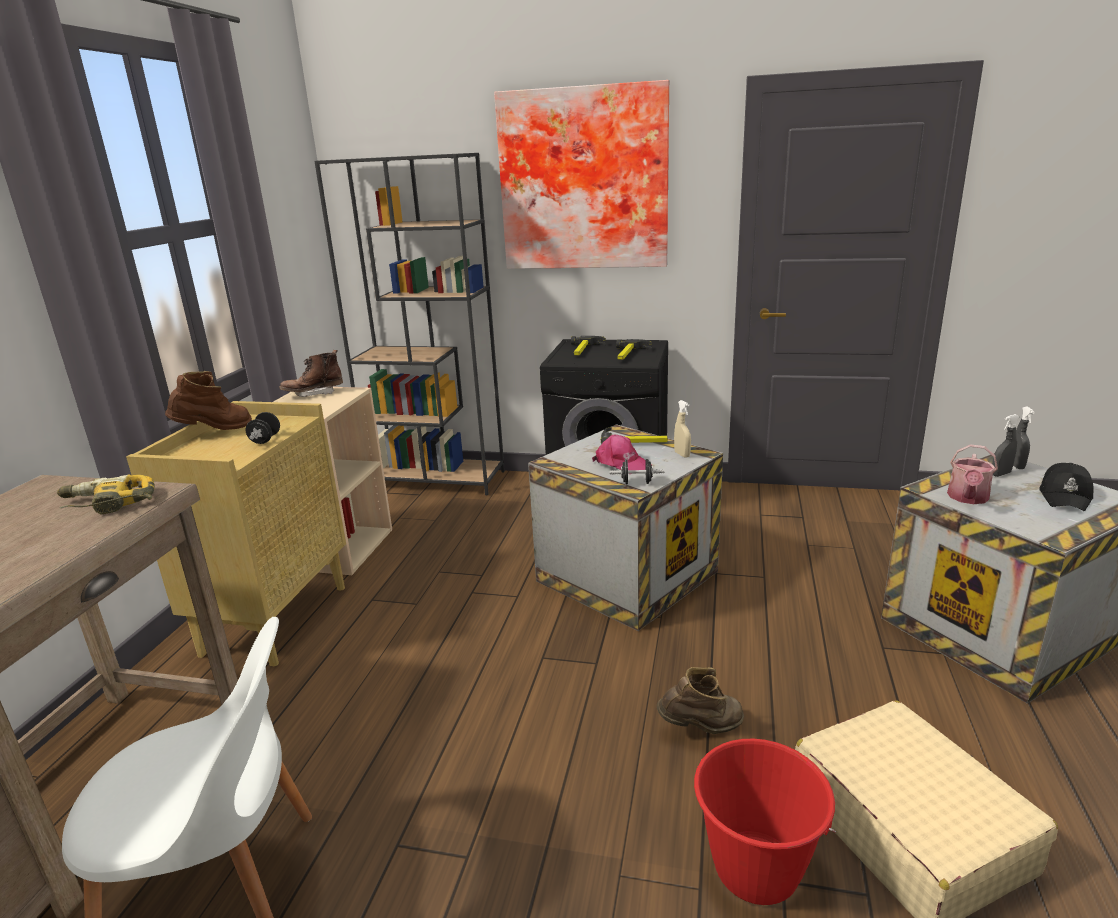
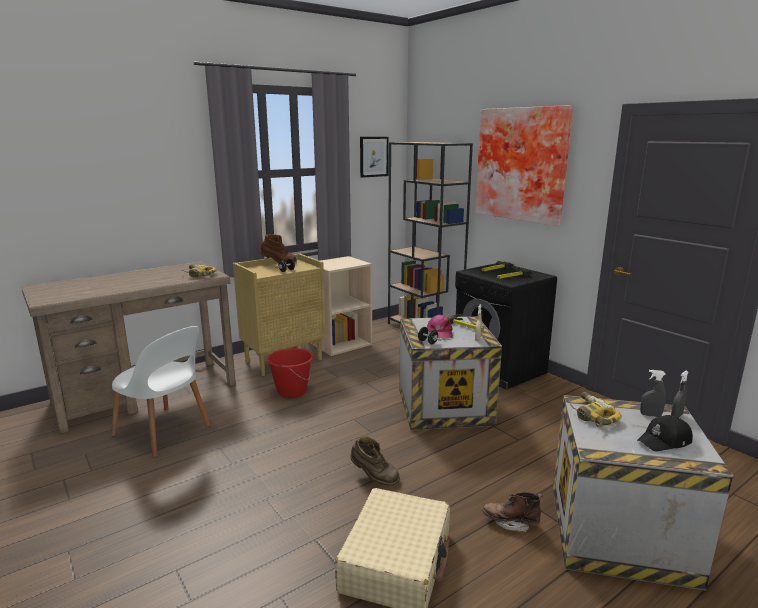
camera: 40 degrees right, 5 degrees down
(282, 191) = (374, 156): none -> picture
(314, 394) = (345, 260): brown boot -> brown boot (510, 522)
(755, 869) = (312, 529): red bucket -> red bucket (291, 391)
(967, 498) = (590, 415): watering can -> power drill

